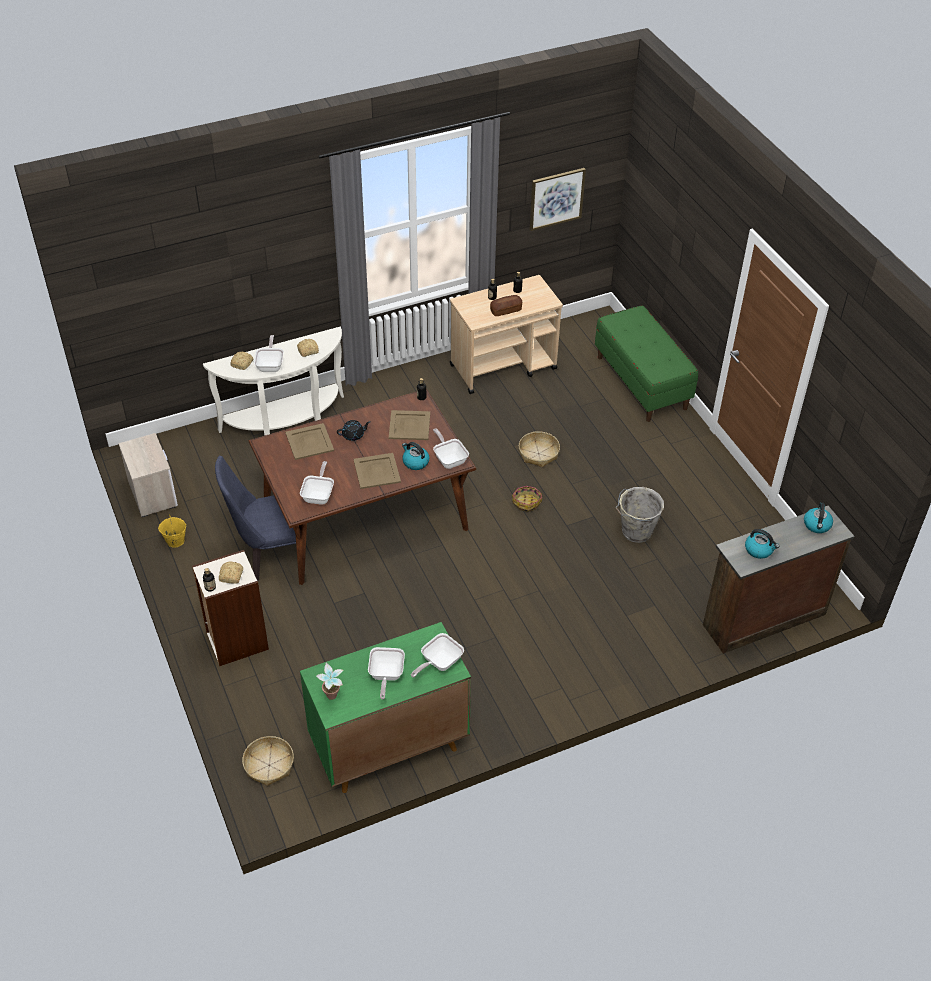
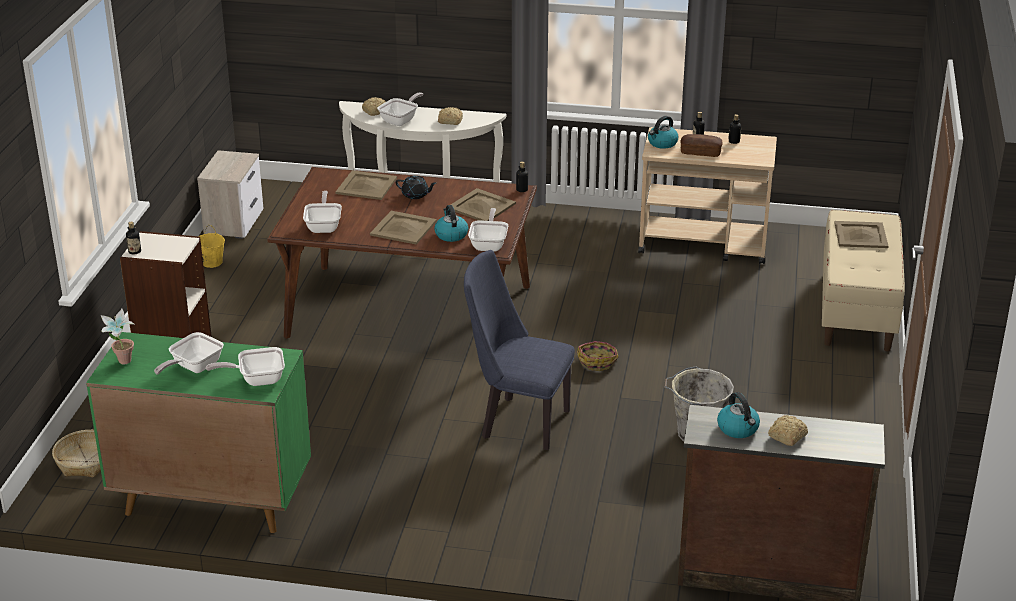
camera: 35 degrees right, 15 degrees down
(231, 576) = (163, 250): bread -> bread (786, 436)
(268, 558) = (279, 306): blue chair -> blue chair (518, 422)
(319, 495) = (324, 226): frying pan -> frying pan turned 45 degrees counterclockwise
(538, 453) = (659, 327): basket -> none
(556, 198) = (818, 42): picture -> none
(636, 333) = (861, 235): none -> beige tray
(642, 382) = (857, 309): green bench -> beige bench
(817, 525) = (844, 436): kettle -> kettle (662, 143)

